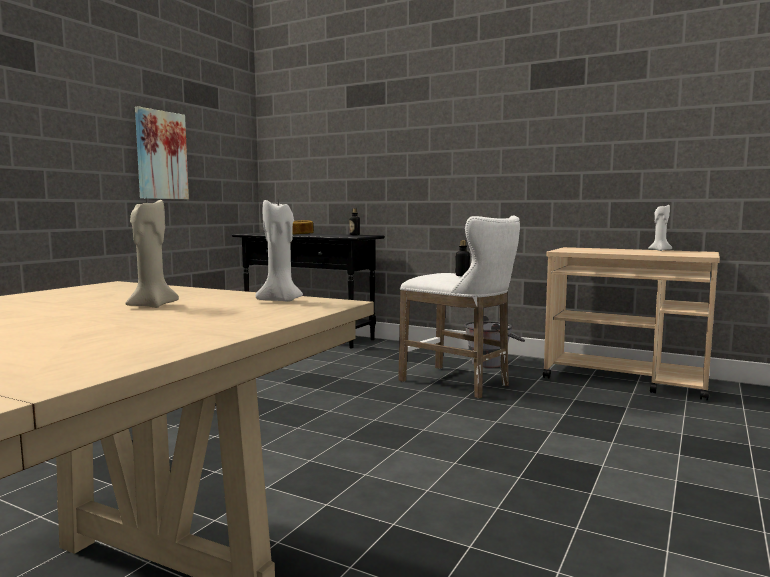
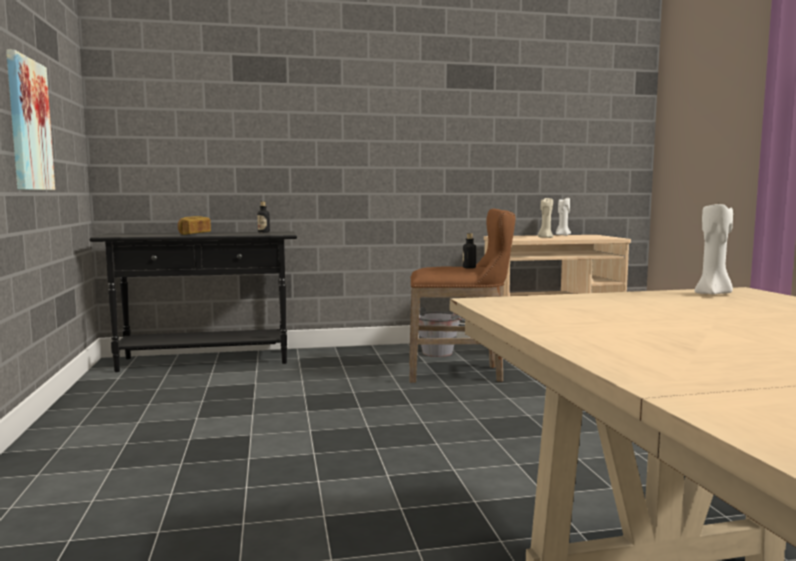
camera: 40 degrees left, 0 degrees up
(151, 305) = (688, 310): beige candle -> beige candle (545, 237)
(460, 383) = (460, 373): white stool -> brown stool

